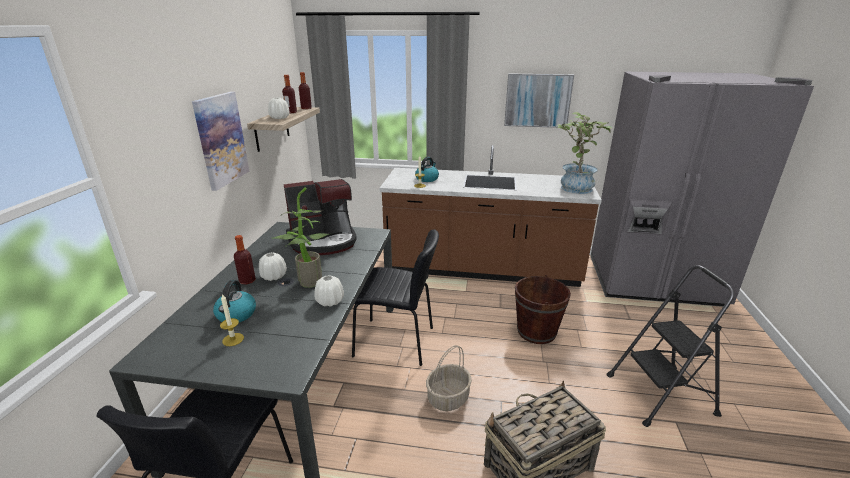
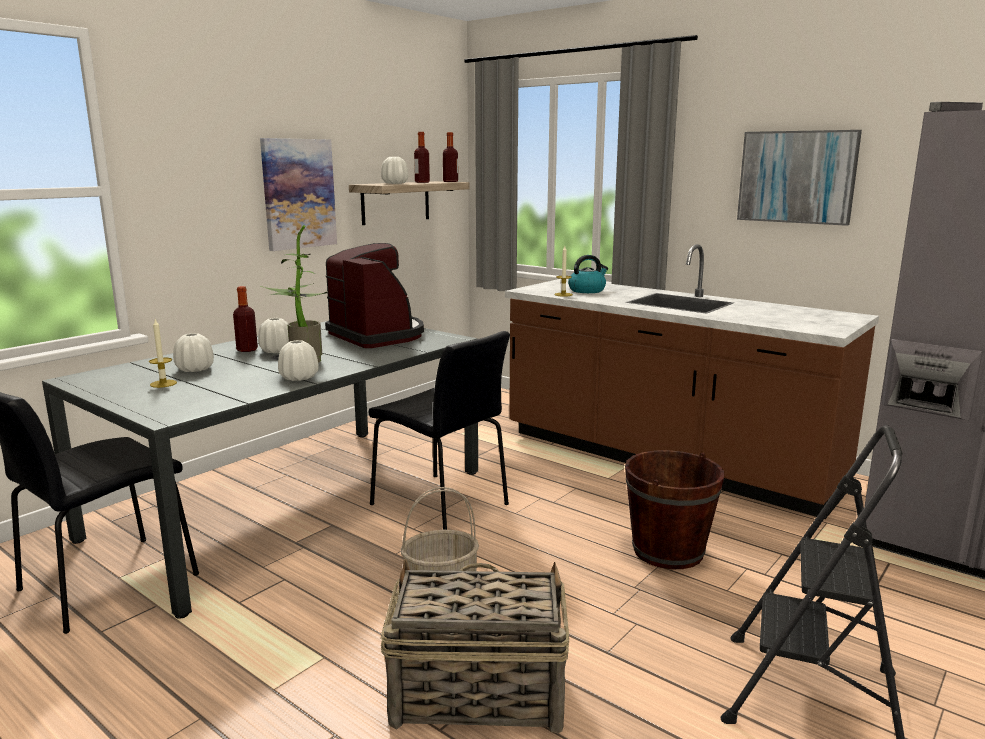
camera: 30 degrees right, 10 degrees down
(236, 315) = (195, 369): kettle -> white vase
(323, 241) = (378, 335): coffee machine -> coffee machine turned 135 degrees counterclockwise
(574, 186) = (823, 321): potted plant -> none

